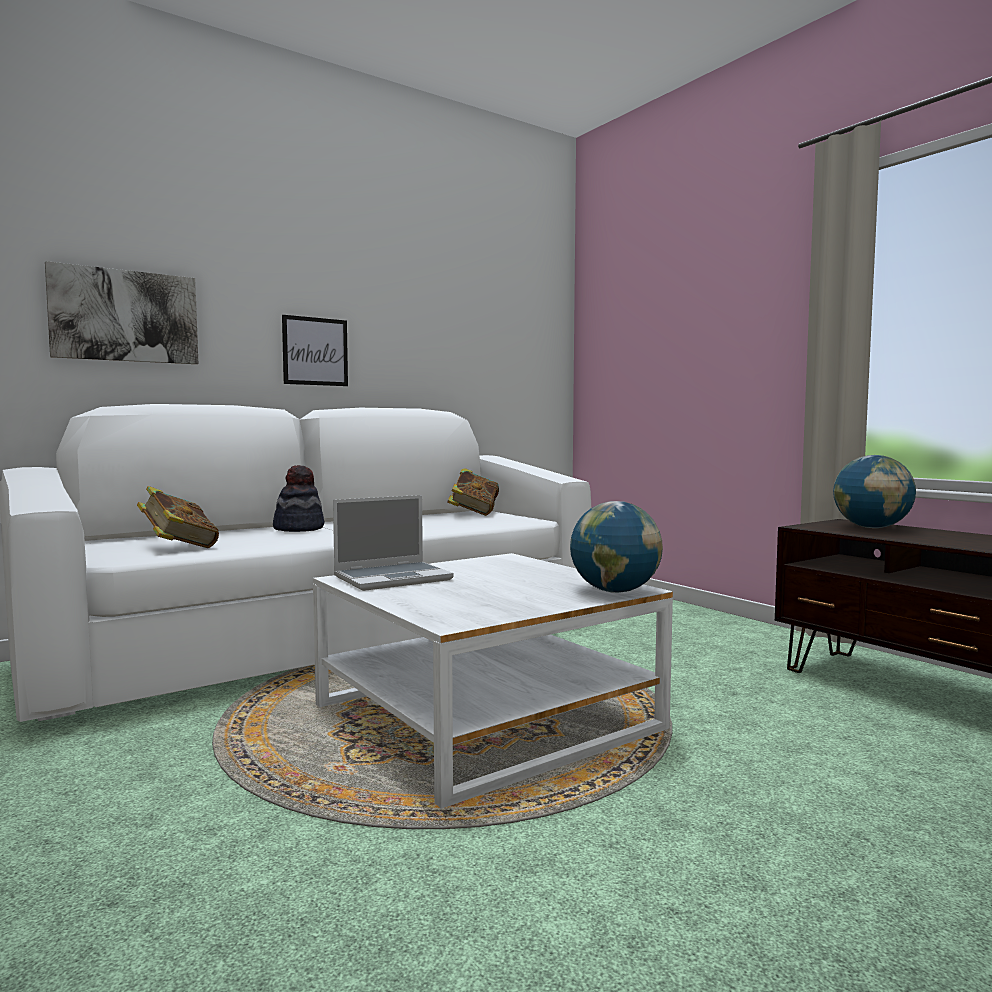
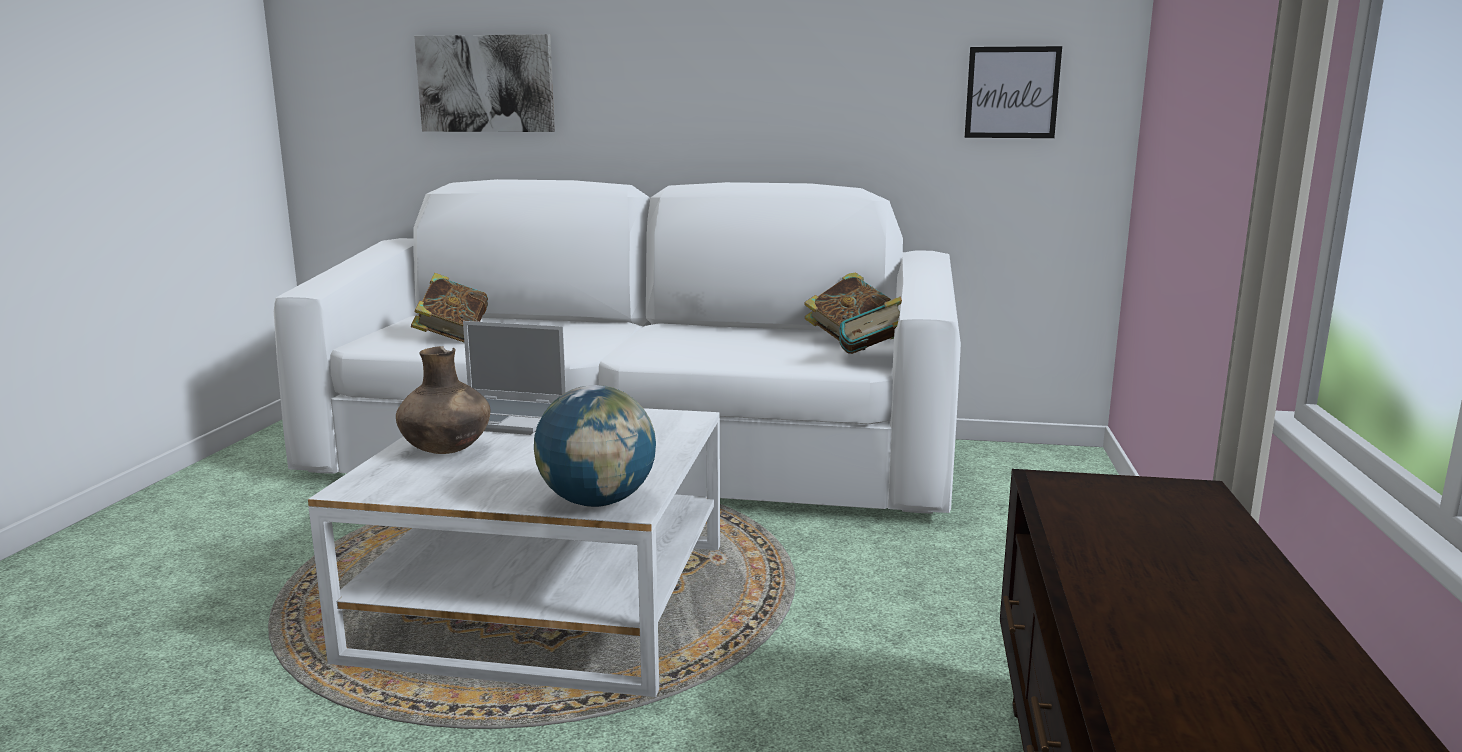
camera: 45 degrees right, 10 degrees up
(299, 528) = (597, 331): hat -> none
(315, 351) = (688, 109): picture -> picture (1012, 92)
(429, 596) = (447, 451): none -> brown vase
(527, 517) = (873, 359): none -> book
(872, 527) = (1159, 517): globe -> none

